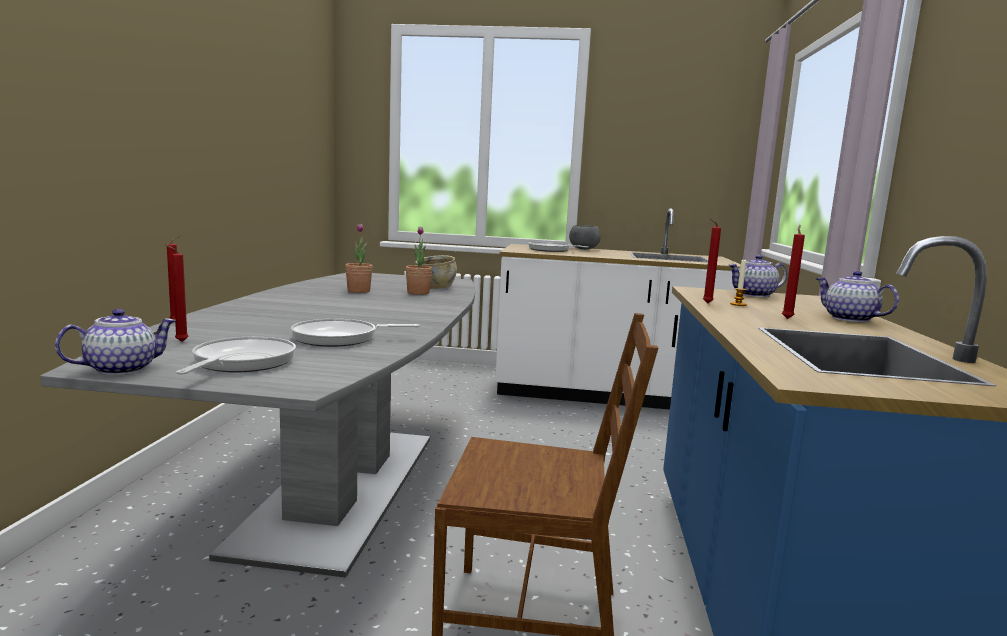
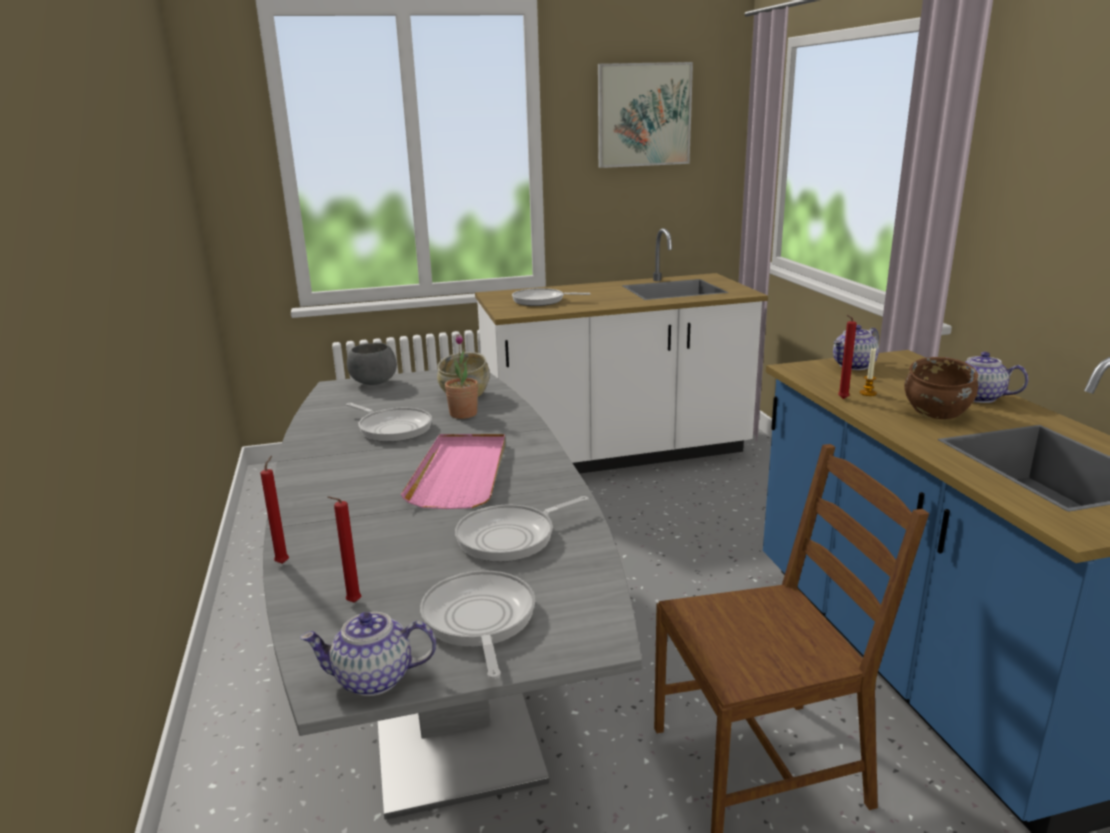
camera: 20 degrees left, 10 degrees up
(122, 369) = (373, 679): teapot -> teapot turned 120 degrees counterclockwise
(358, 291) = (392, 428): potted plant -> frying pan
(364, 312) = (461, 474): none -> pink tray
(584, 249) = (569, 289): grey bowl -> grey bowl (374, 382)
(672, 121) = (644, 115): none -> picture
(787, 318) = (936, 412): red candle -> brown bowl

